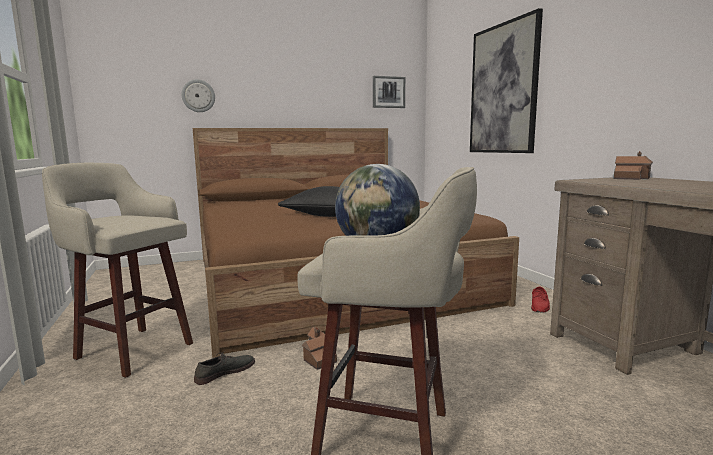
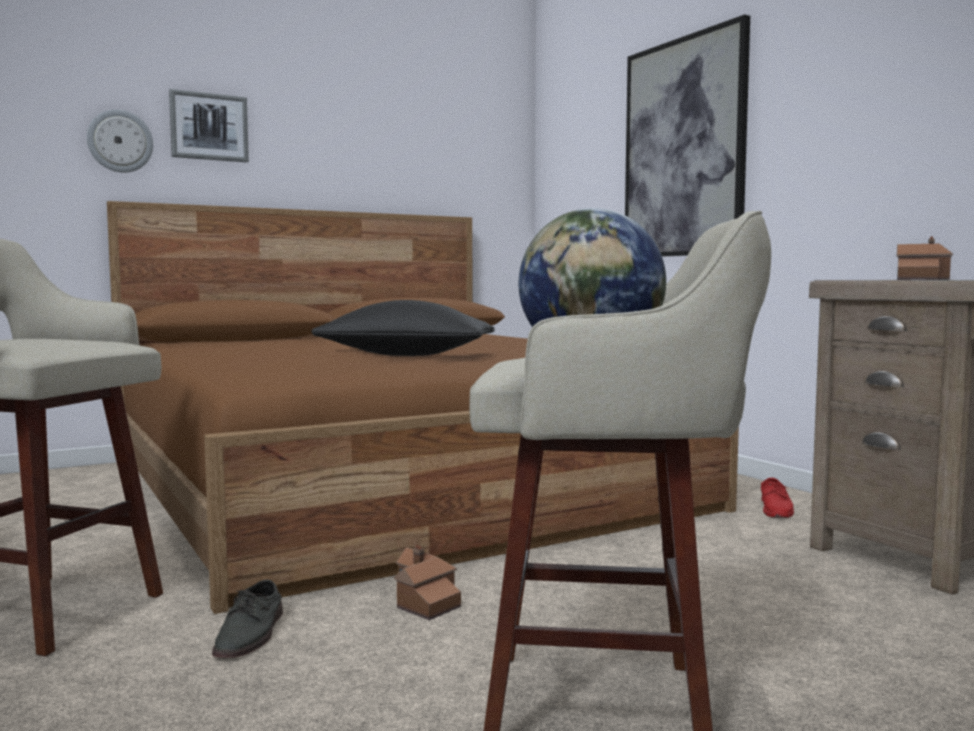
camera: 10 degrees left, 5 degrees down
(225, 372) = (251, 634): grey shoe -> grey shoe turned 150 degrees clockwise
(388, 92) = (471, 154): picture -> picture (209, 127)

